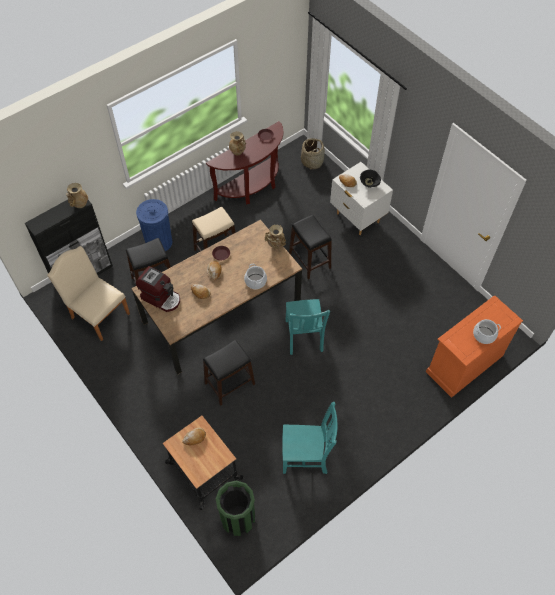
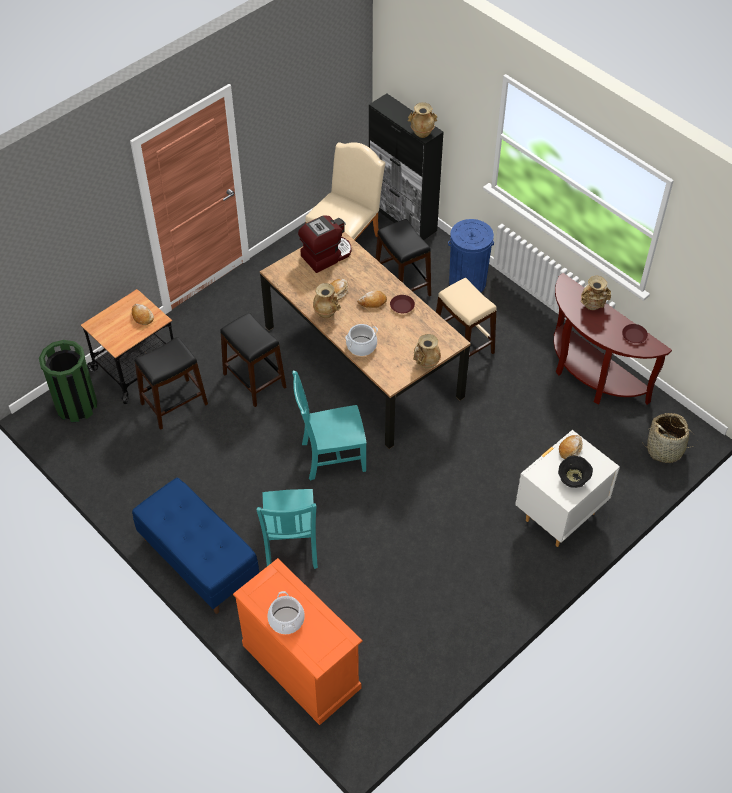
camera: 85 degrees right, 5 degrees down
(161, 297) = (326, 255): coffee machine -> coffee machine turned 150 degrees counterclockwise
(220, 301) = (326, 312): none -> beige vase
(306, 456) = (153, 470): turquoise chair -> turquoise chair (291, 546)
(309, 260) = (465, 456): black stool -> black stool (174, 404)
(386, 424) = (198, 560): none -> blue bench

